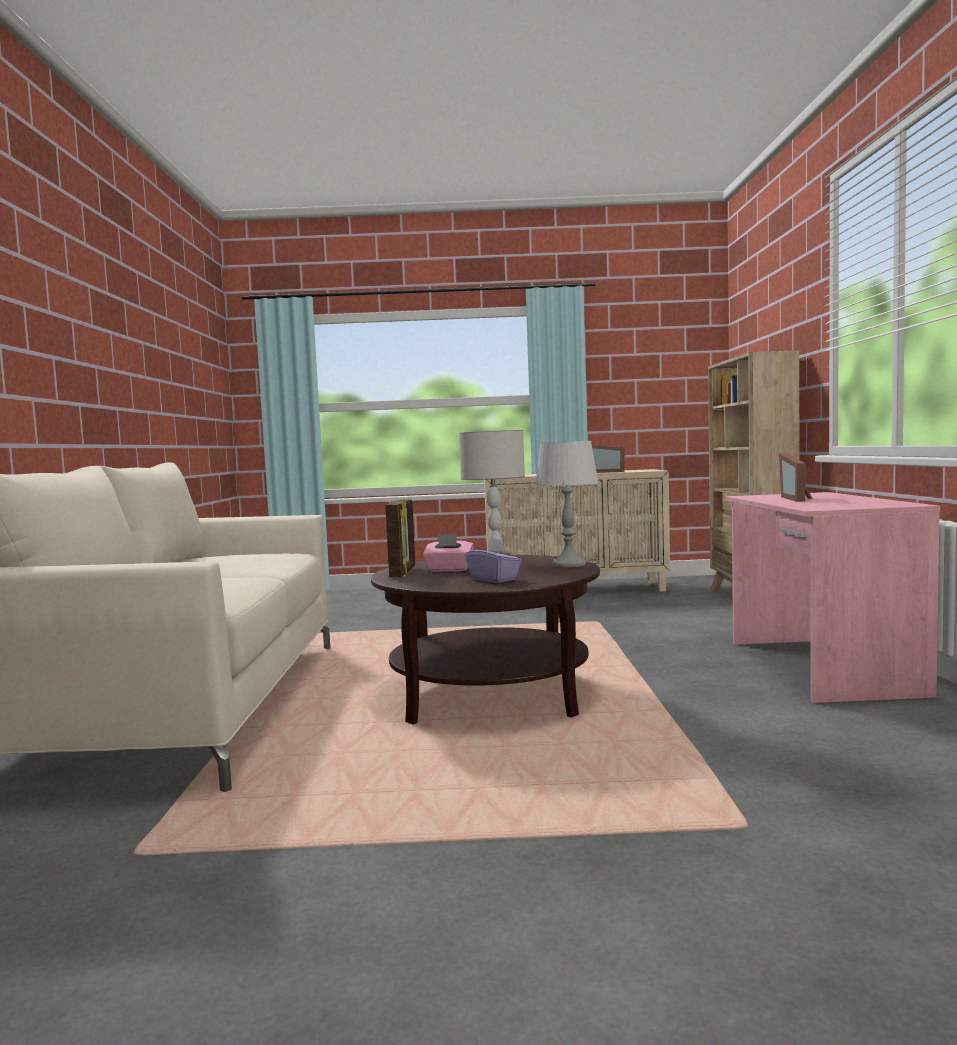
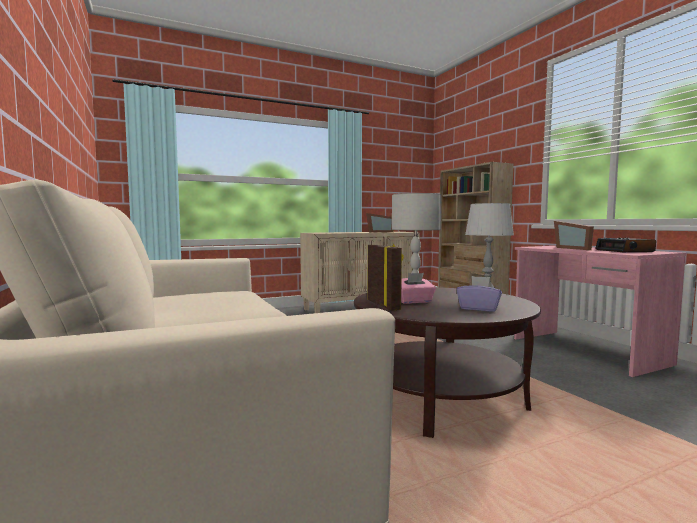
camera: 25 degrees left, 0 degrees up
(850, 502) = (625, 251): none -> alarm clock

